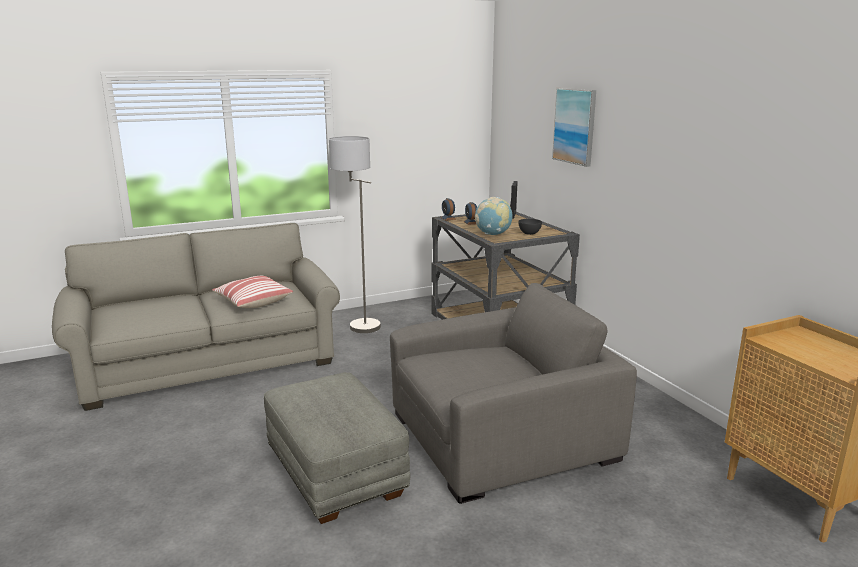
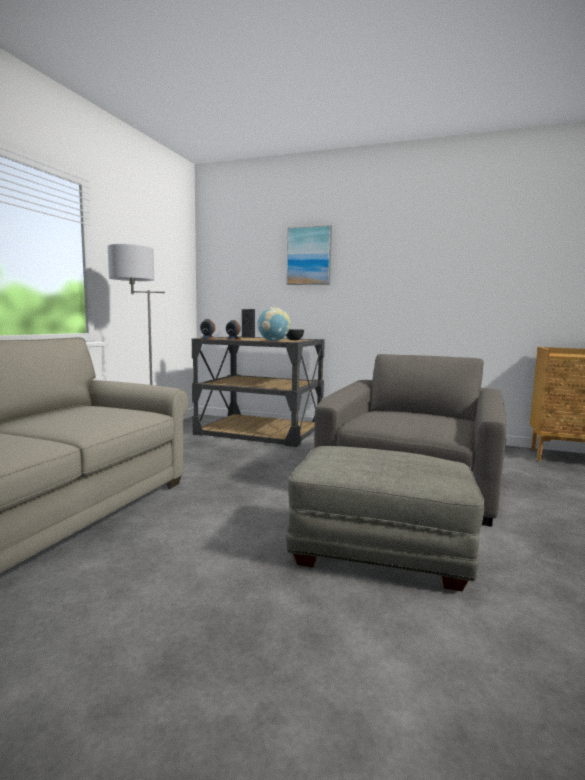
camera: 45 degrees left, 10 degrees down
(252, 302) = (97, 419): pillow -> none

